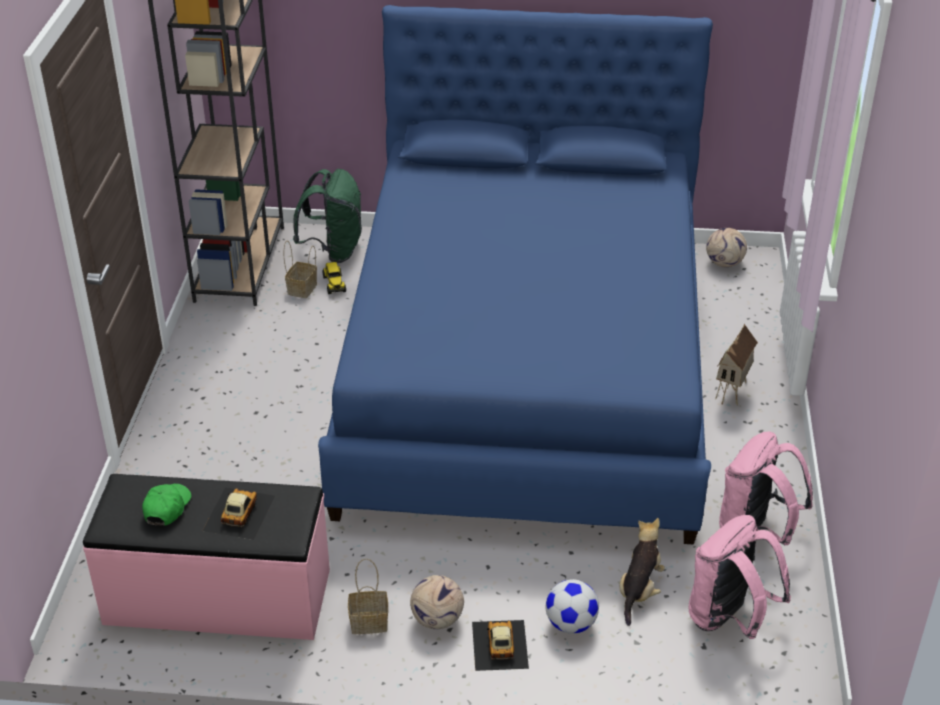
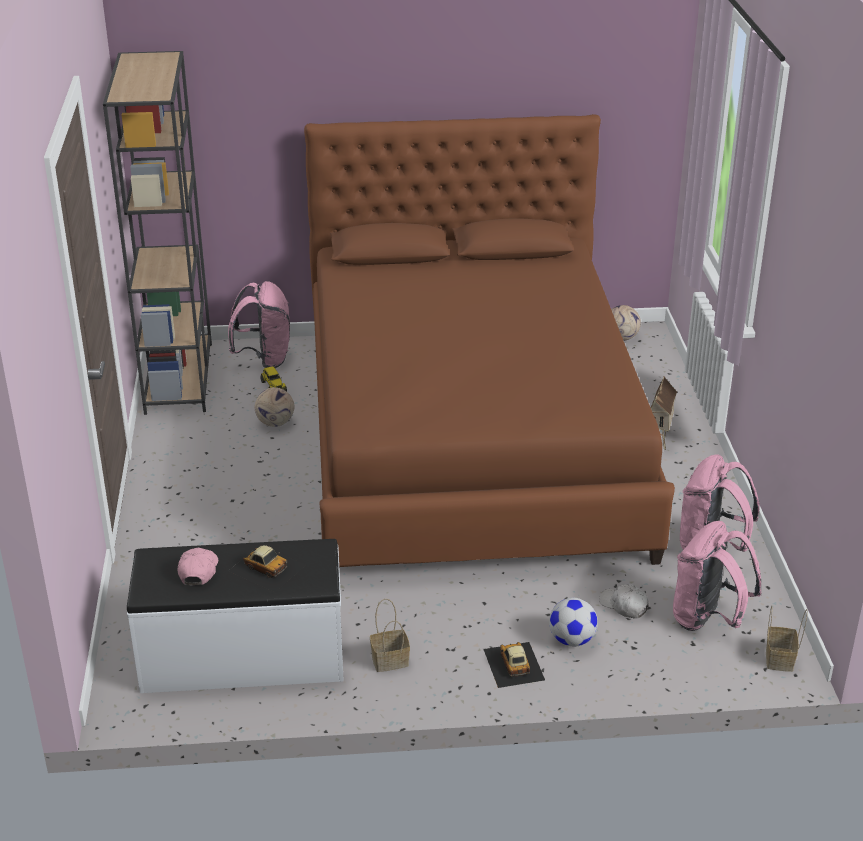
camera: 10 degrees left, 5 degrees down
(167, 508) = (198, 570): green cap -> pink cap
(217, 598) = (243, 657): pink bench -> white bench
(238, 513) = (267, 567): toy car -> toy car turned 120 degrees clockwise
(302, 289) = (245, 394): basket -> basket (780, 660)
(333, 251) = (264, 359): green backpack -> pink backpack
(436, 620) = (451, 651): football -> football (275, 423)
(526, 368) = (471, 438): blue bed -> brown bed
(639, 590) = (624, 606): plush toy -> white cap

